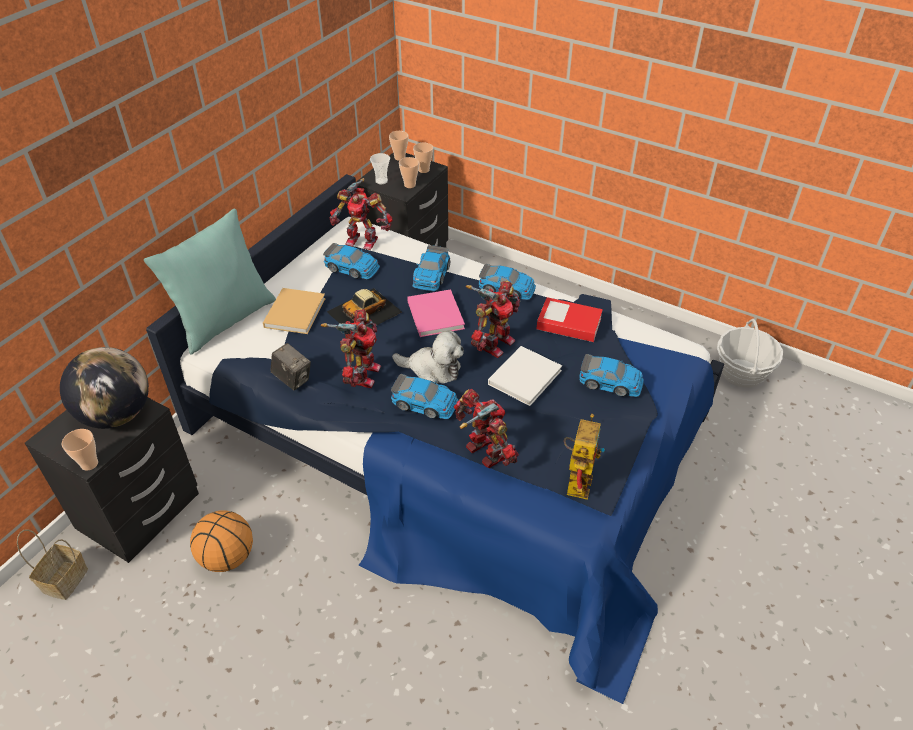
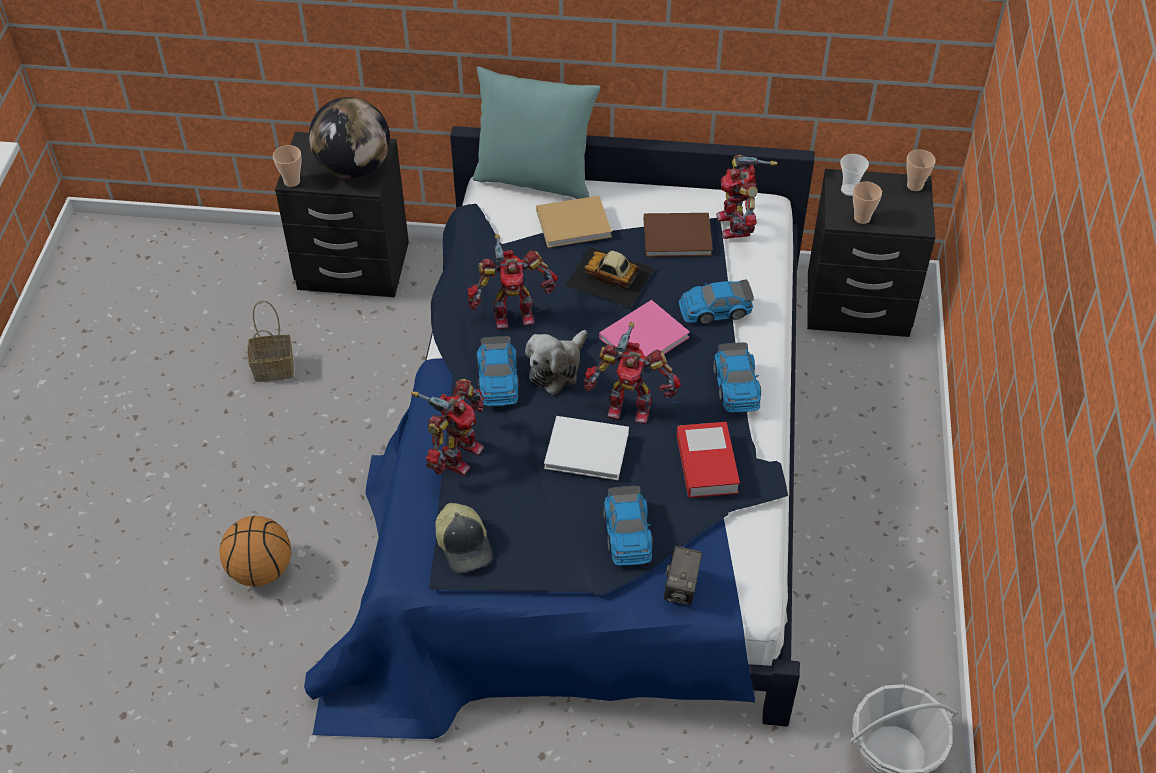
camera: 65 degrees right, 5 degrees up
(65, 578) = (263, 258): basket -> basket (275, 368)
(226, 557) = (335, 353): basketball -> basketball (260, 569)
(293, 379) = (475, 265): camera -> camera (681, 588)
(352, 268) = (679, 237): toy car -> brown book
(423, 170) = (906, 218): cup -> none
(432, 369) = (556, 369): plush toy -> plush toy turned 45 degrees clockwise
(577, 478) = (465, 545): toy robot -> cap

